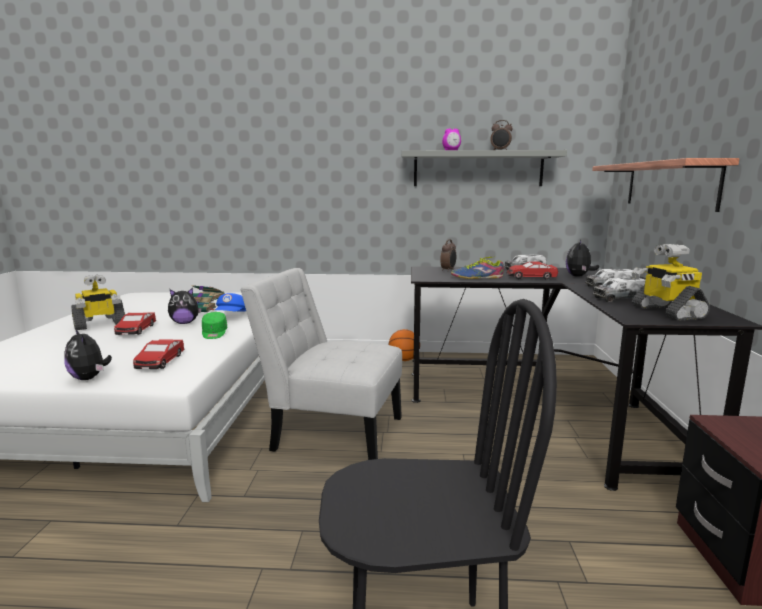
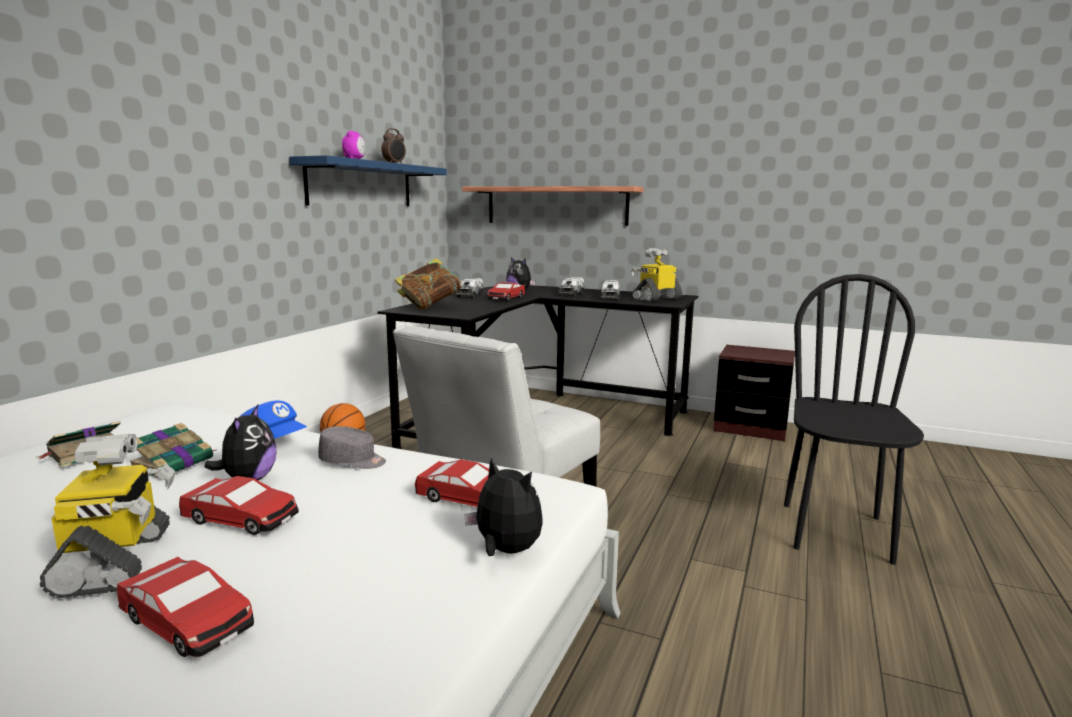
camera: 70 degrees left, 0 degrees up
(48, 342) = (187, 621): none -> toy car
(89, 378) = (505, 551): plush toy -> plush toy turned 120 degrees counterclockwise
(214, 333) = (353, 461): green cap -> grey cap
(448, 270) = (430, 306): alarm clock -> book
(477, 277) = (484, 306): shoe -> none
(478, 169) = (361, 184): grey shelf -> blue shelf
(666, 312) = (656, 299): toy robot -> toy robot turned 135 degrees clockwise

